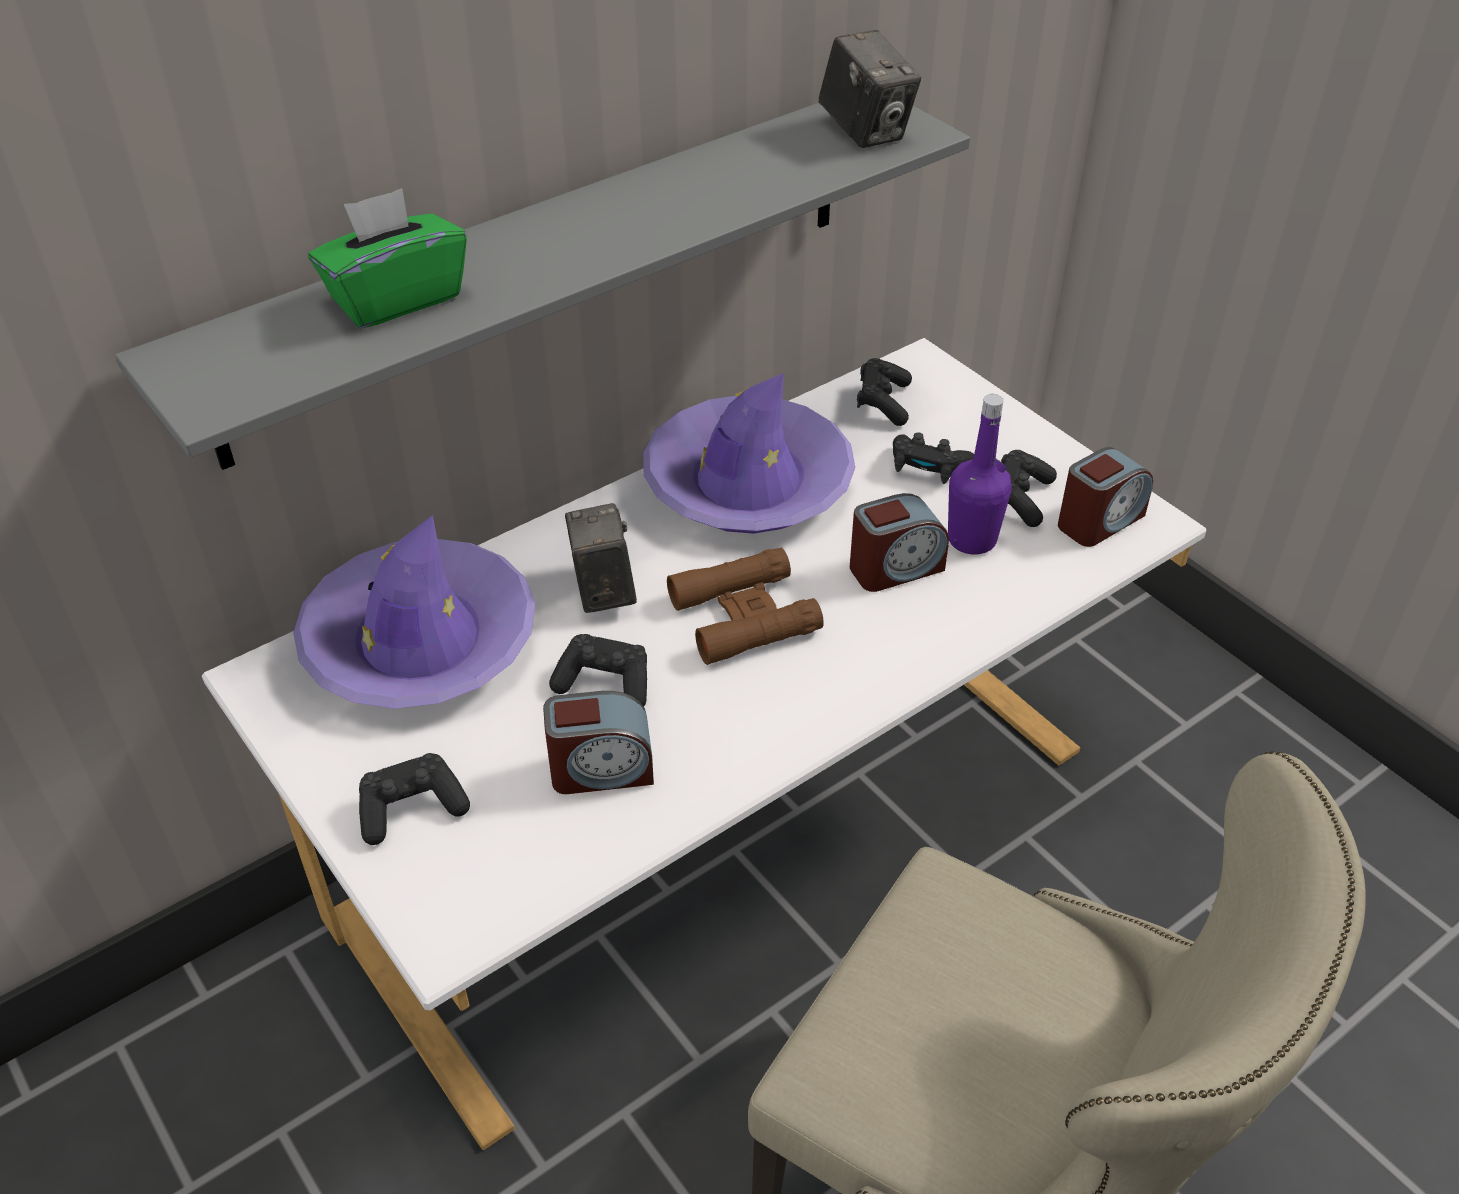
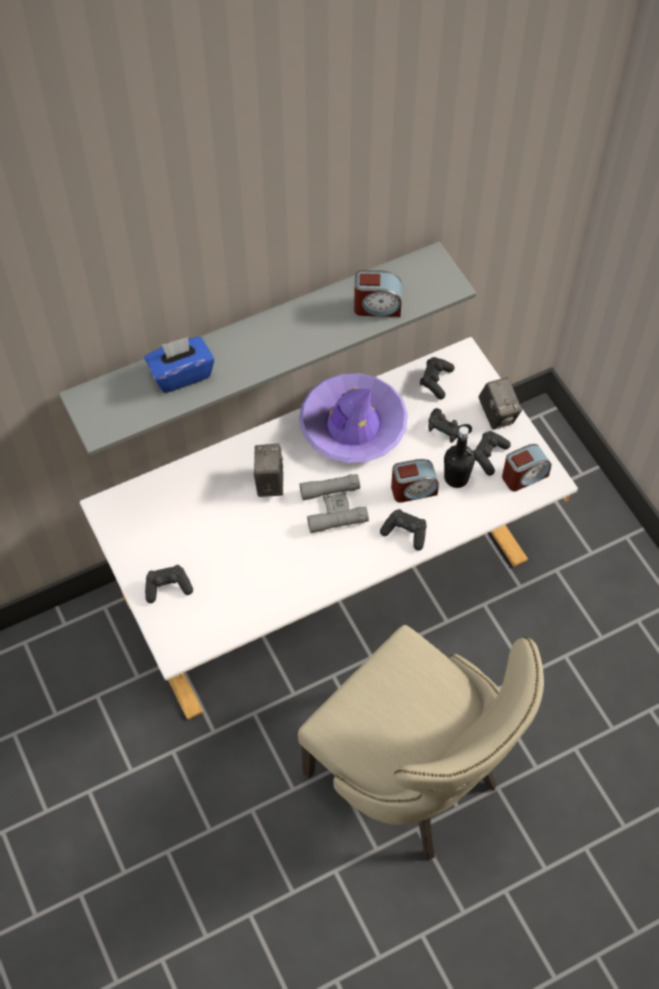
camera: 10 degrees right, 15 degrees up
(396, 298) = (181, 374): green tissue box -> blue tissue box
(420, 642) = (180, 499): purple hat -> none
(601, 769) = (253, 580): alarm clock -> alarm clock (377, 306)
(605, 683) = (262, 535): black game controller -> black game controller (405, 533)
(744, 616) = (334, 507): brown binoculars -> grey binoculars
(865, 131) = (424, 282): camera -> camera (497, 415)
(972, 539) = (456, 478): purple bottle -> black bottle

